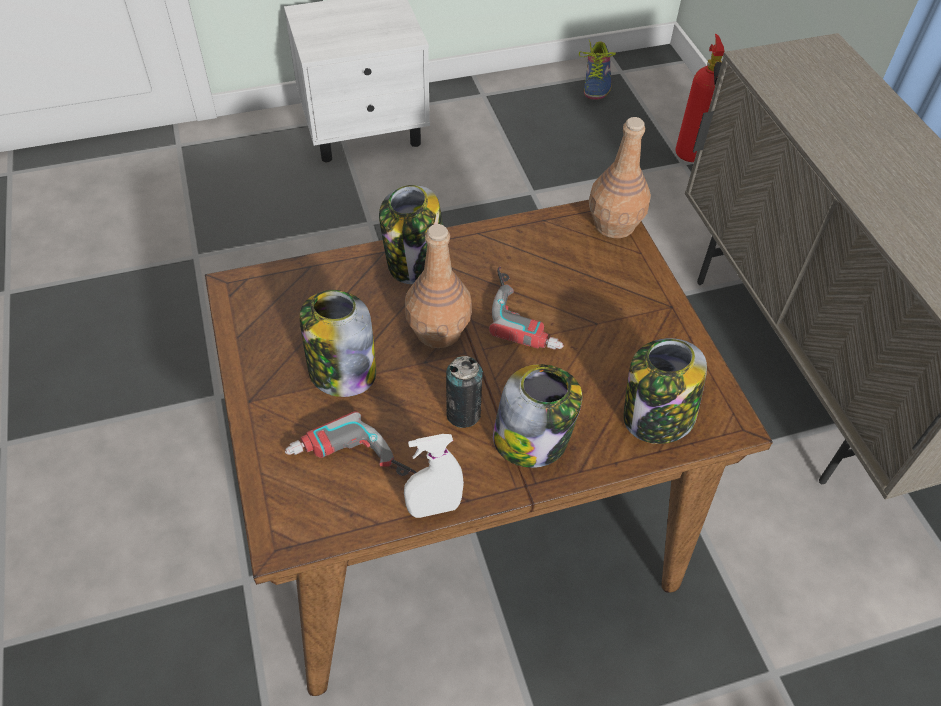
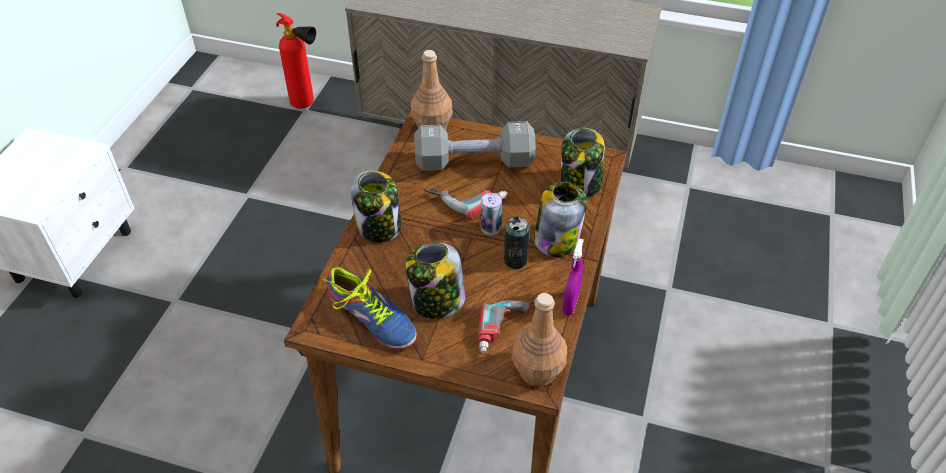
camera: 55 degrees left, 5 degrees down
(434, 508) = (570, 303): white spray bottle -> purple spray bottle
(437, 330) = (444, 242): brown bottle -> brown bottle (537, 371)
(496, 362) = (490, 228): none -> can
(592, 292) = (474, 162): none -> grey dumbbell
(596, 81) = (185, 104): shoe -> shoe (372, 317)

